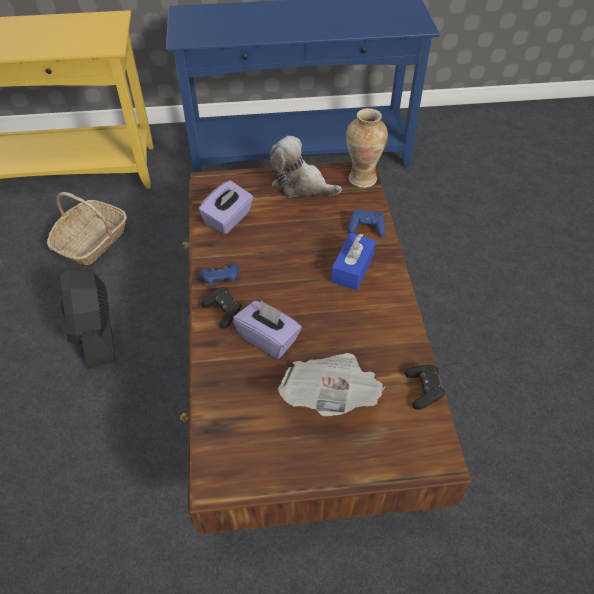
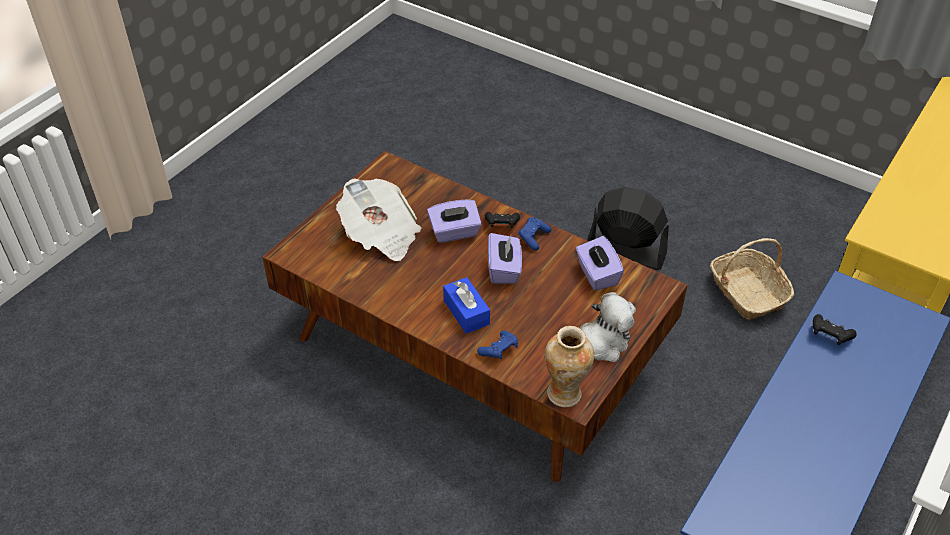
camera: 130 degrees right, 5 degrees down
(280, 275) = (504, 269): none -> purple tissue box
(423, 390) = (332, 277): black game controller -> black game controller (829, 336)

